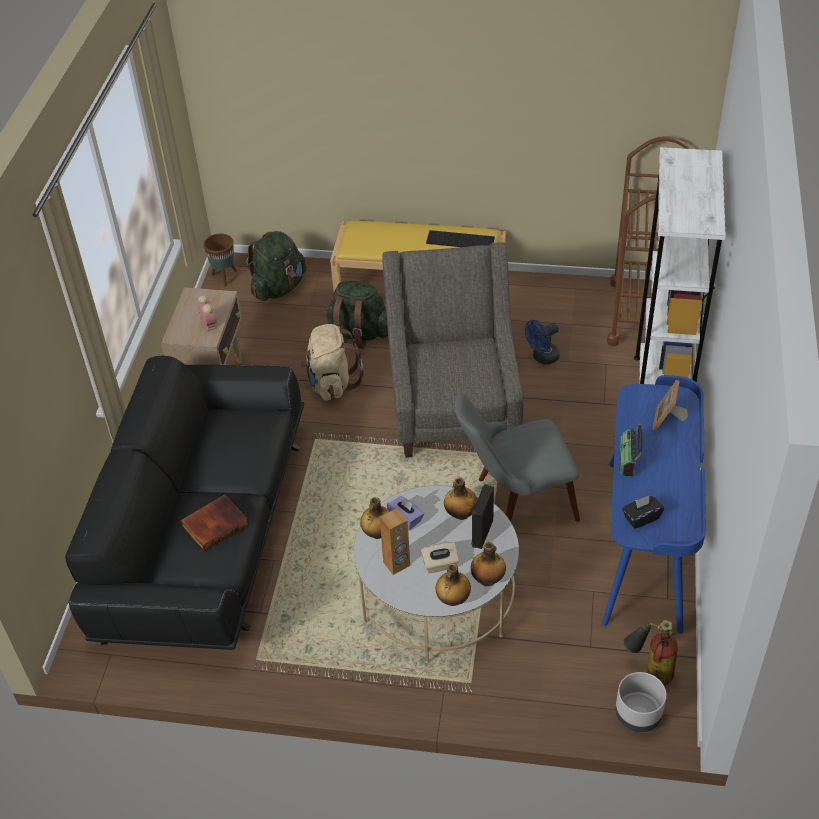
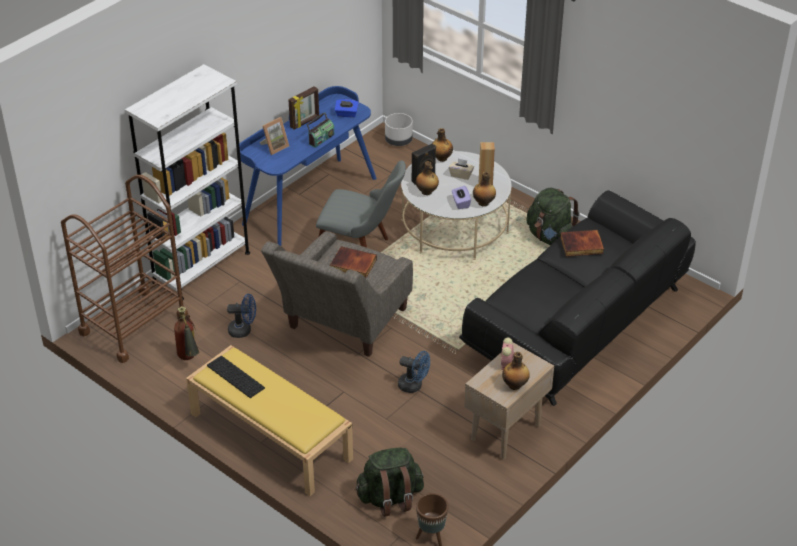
camera: 150 degrees left, 5 degrees down
(331, 383) = (414, 386): beige backpack -> blue fan
(359, 334) = (359, 417): green backpack -> green backpack (550, 237)
(453, 600) = (468, 158): bottle -> bottle (515, 385)
(455, 375) = (352, 265): none -> book
(641, 518) = (346, 114): black tissue box -> blue tissue box
(649, 671) = (374, 153): fire extinguisher -> fire extinguisher (189, 360)
(676, 476) = (305, 122): none -> picture frame

